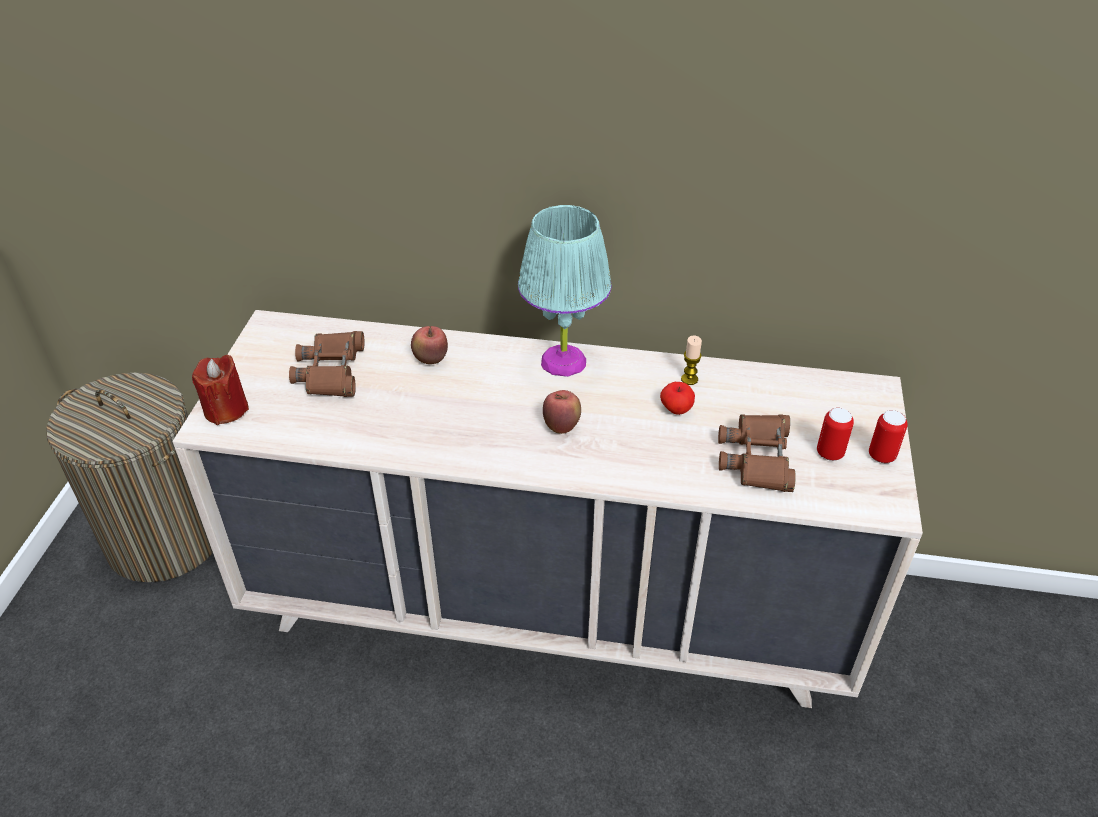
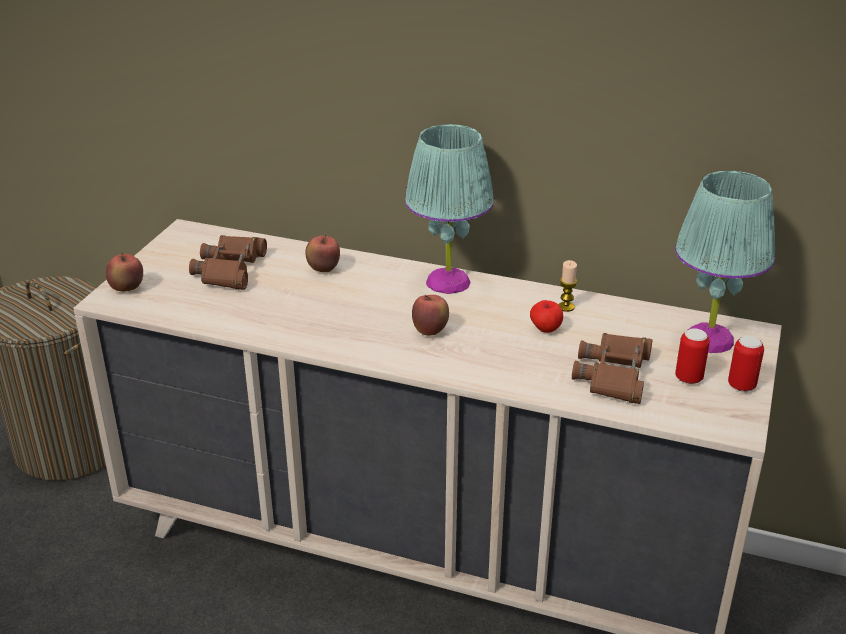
camera: 10 degrees right, 10 degrees down
(226, 409) = (127, 289): red candle -> apple
(838, 403) = (710, 339): none -> turquoise table lamp

